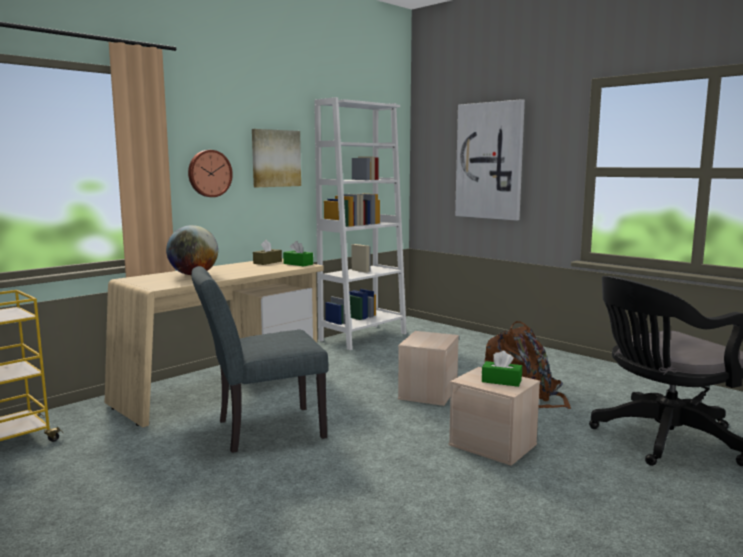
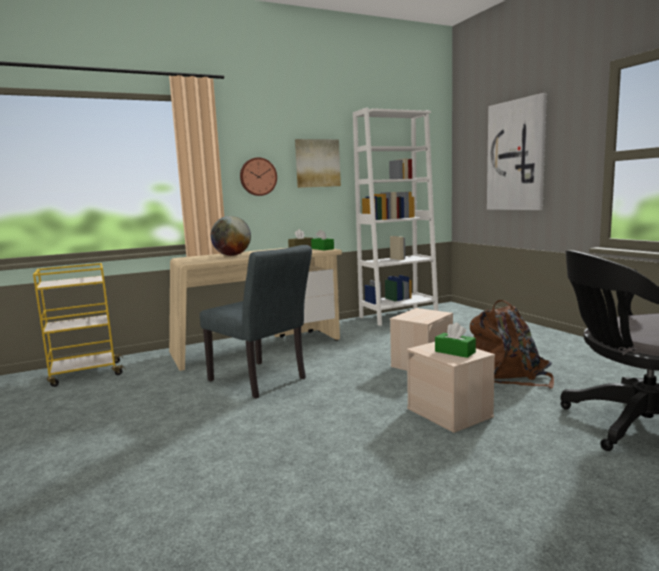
camera: 20 degrees right, 0 degrees up
(261, 430) = (262, 381): grey chair -> grey chair turned 135 degrees counterclockwise

